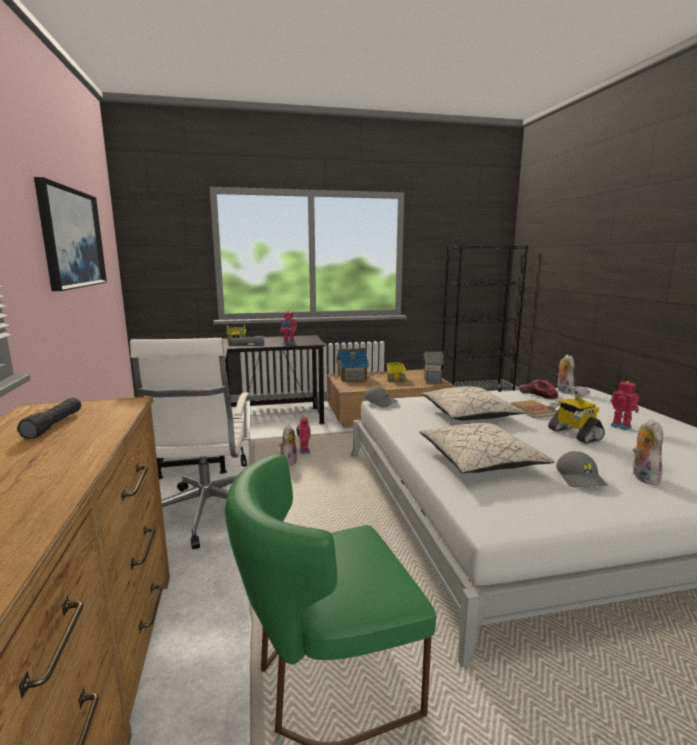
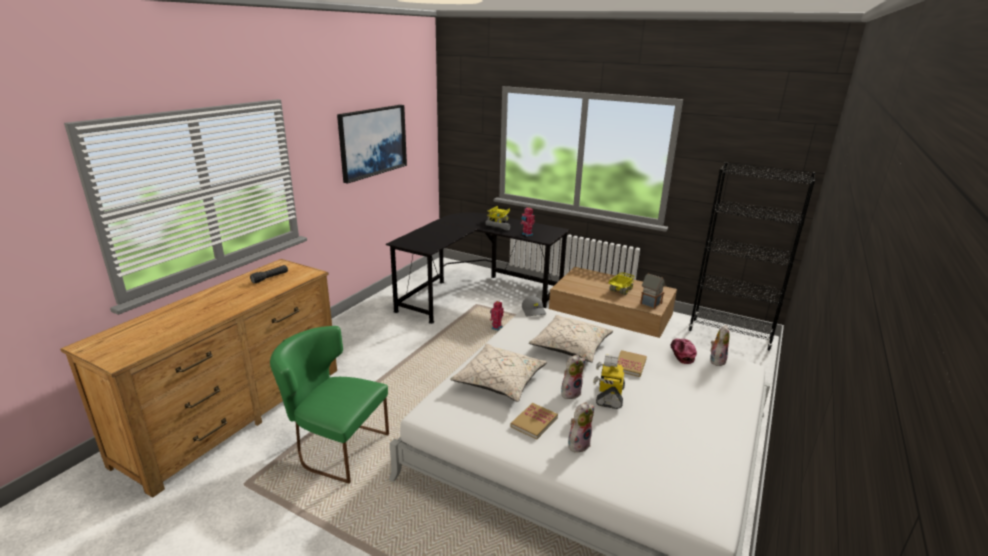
camera: 40 degrees right, 10 degrees up
(206, 514) = (389, 345): white office chair -> none
(288, 462) = (476, 331): plush toy -> plush toy (570, 392)
(351, 377) = (587, 276): toy house -> none
(581, 478) = (534, 422): grey cap -> book
(621, 426) = (670, 409): toy robot -> none

